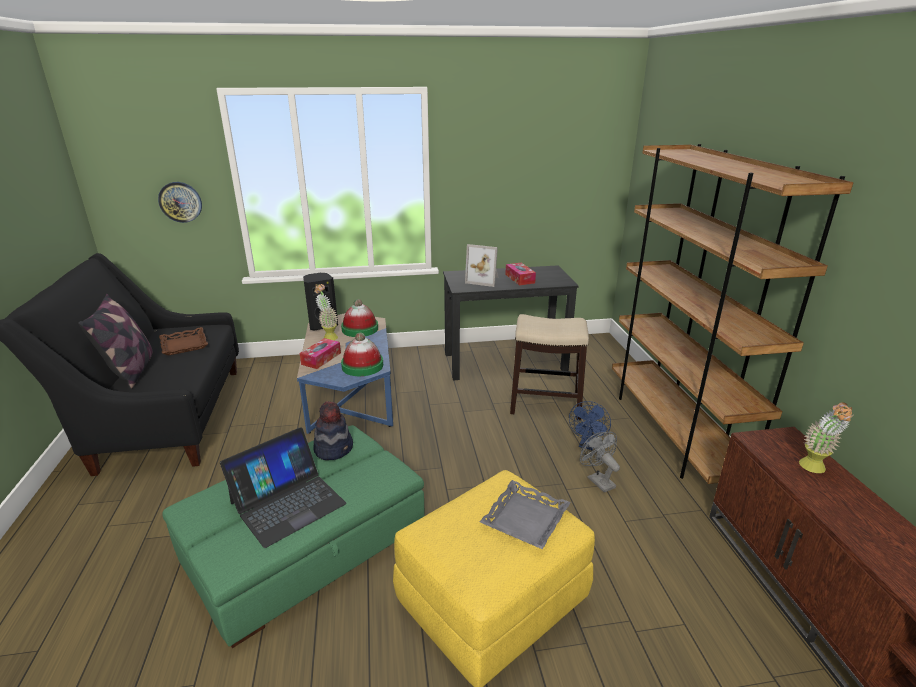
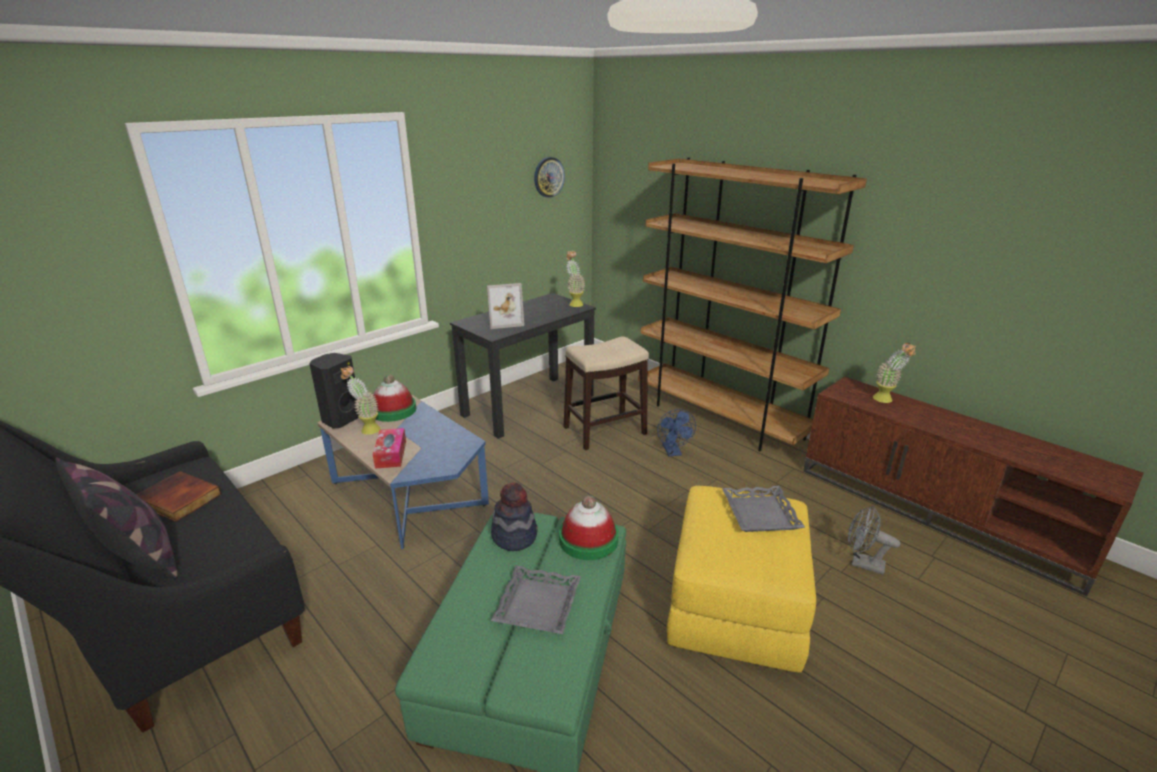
camera: 35 degrees left, 0 degrees up
(180, 202) = (81, 298): wall clock -> wall clock (548, 177)
(184, 345) = (177, 500): brown tray -> book
(287, 503) = (537, 604): laptop -> grey tray
(362, 366) = (449, 446): hat -> hat (588, 539)
(520, 279) = (537, 313): tissue box -> none
(563, 278) = (574, 303): none -> potted plant
(597, 480) = (709, 477): grey fan -> grey fan (862, 563)

